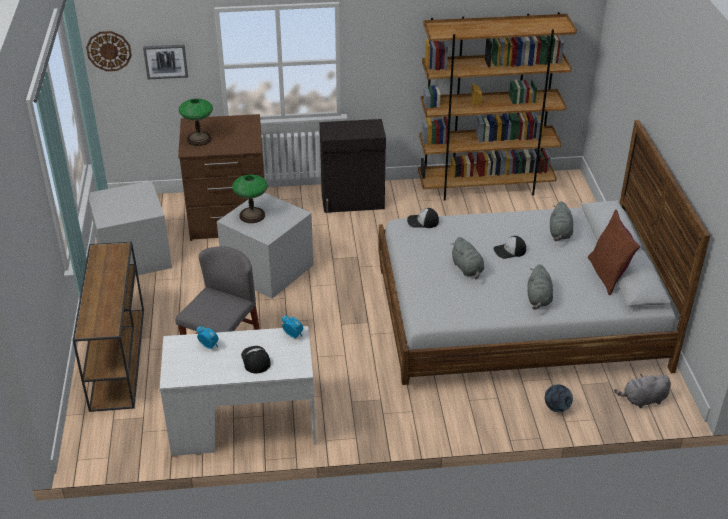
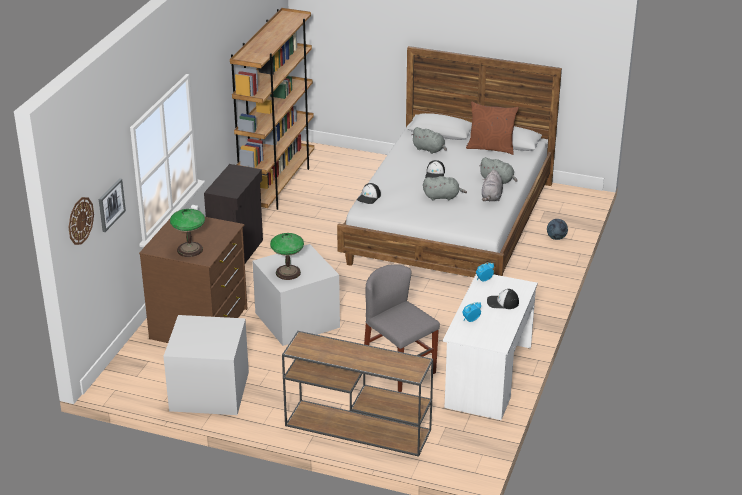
camera: 65 degrees left, 5 degrees down
(643, 400) = (569, 204): grey plush toy -> grey plush toy (491, 197)

